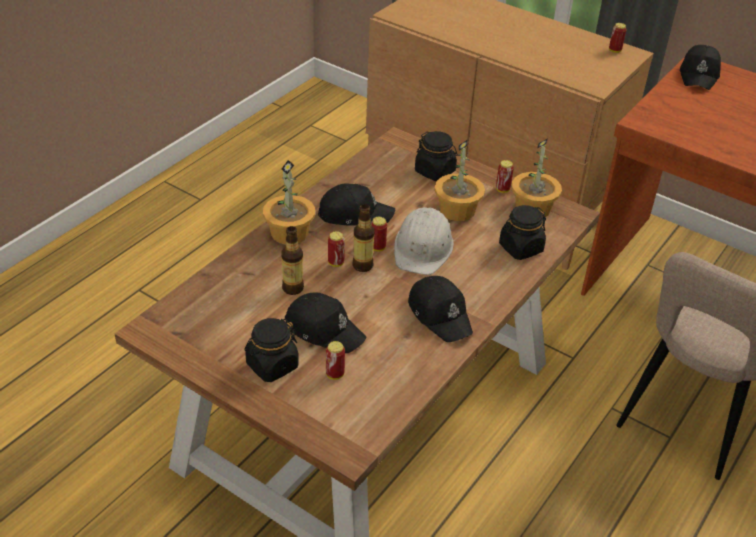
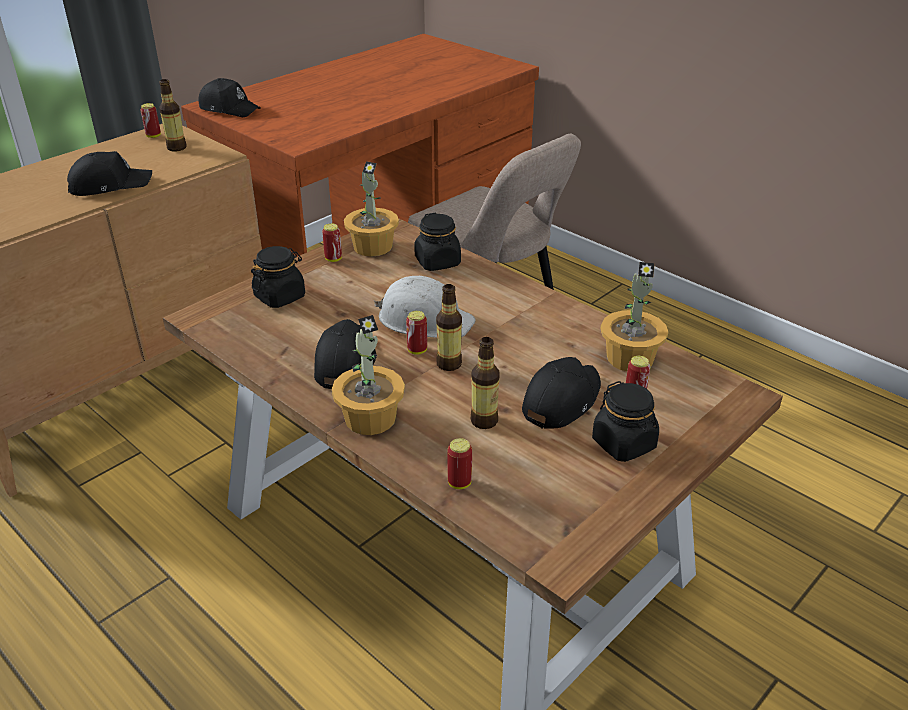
camera: 80 degrees left, 5 degrees down
(336, 263) = (440, 384): can -> can (459, 483)
(440, 314) = (538, 320): black cap -> black cap (109, 185)
(458, 210) = (361, 290): potted plant -> potted plant (630, 357)
(598, 65) = (176, 148): none -> bottle

